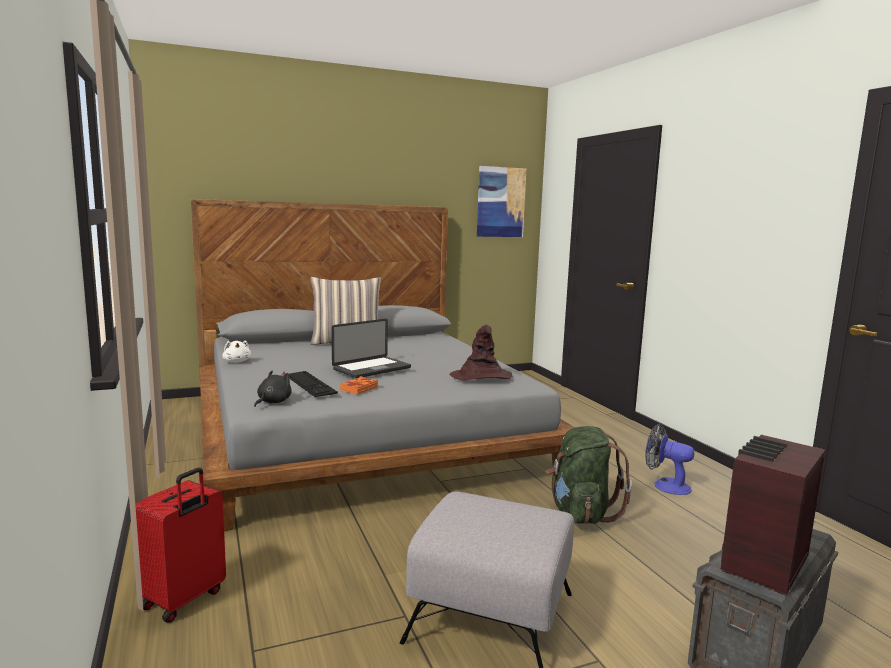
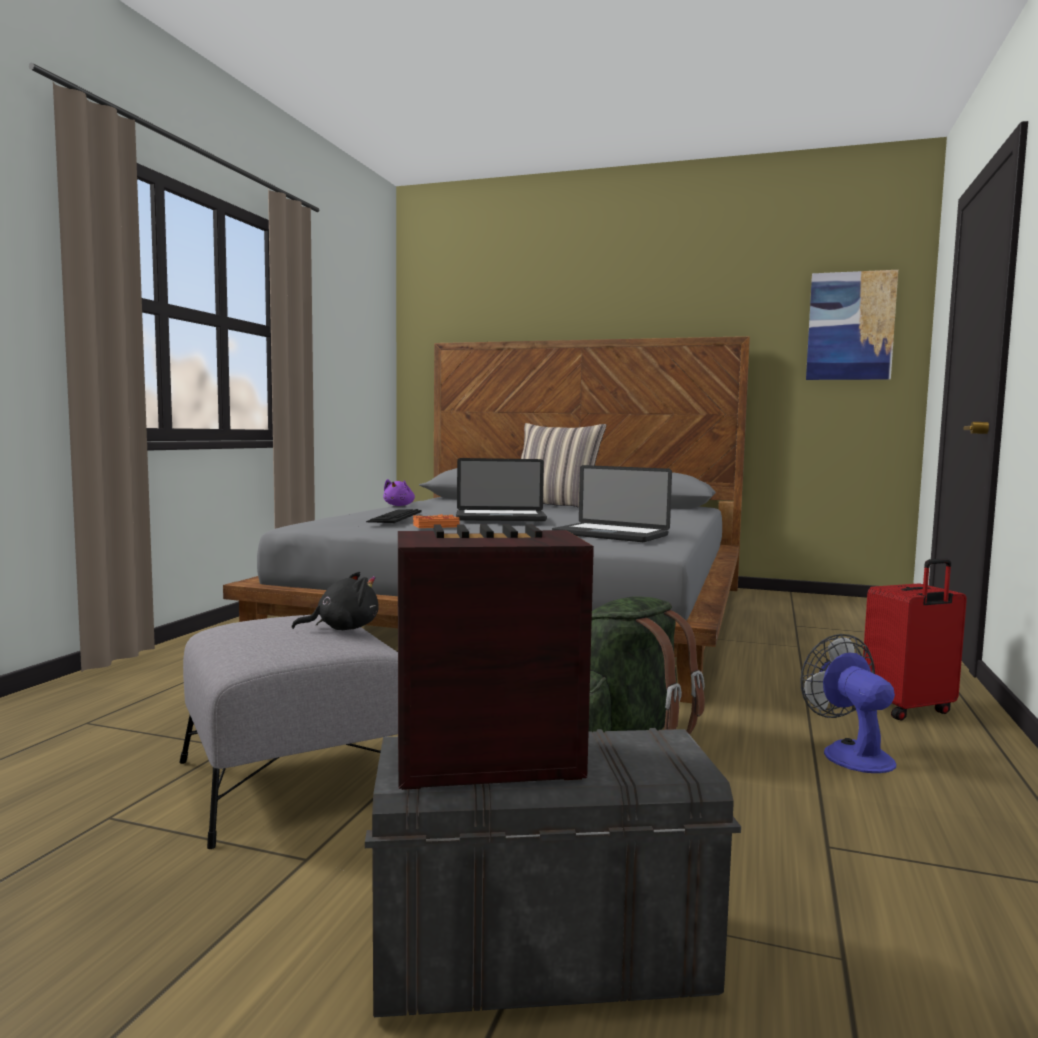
camera: 40 degrees right, 5 degrees down
(184, 599) = (124, 679): red suitcase -> red suitcase (908, 710)
(237, 361) = (399, 505): white plush toy -> purple plush toy
(272, 402) = (329, 523): black plush toy -> black plush toy (343, 628)
(481, 376) = (610, 535): brown hat -> laptop

